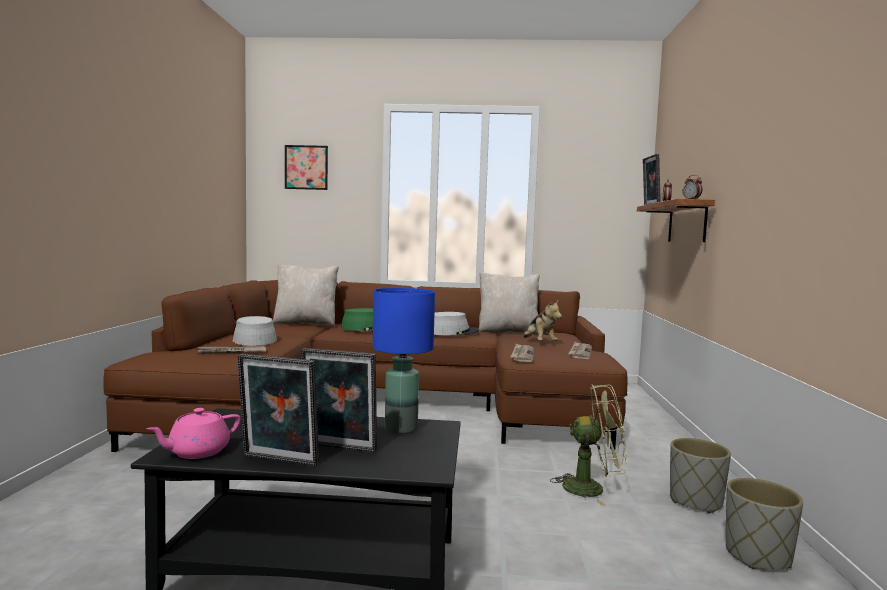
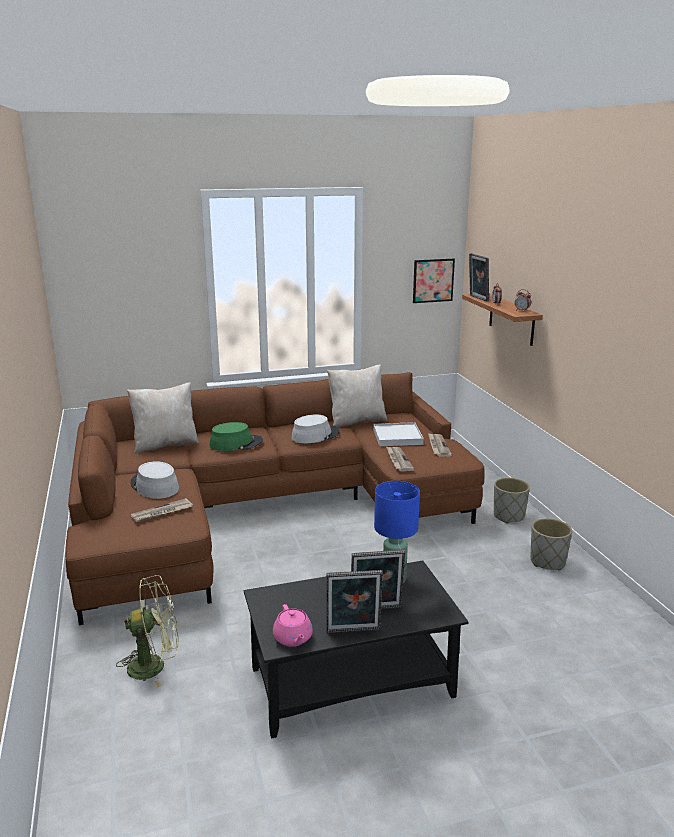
camera: 20 degrees left, 15 degrees up
(197, 452) = (293, 638): pink teapot -> pink teapot turned 45 degrees counterclockwise
(306, 167) = (117, 265): picture -> picture (433, 280)
(539, 343) = (397, 437): plush toy -> white tray
(592, 488) = (479, 567): green fan -> green fan (155, 665)
(757, 556) = (597, 598): grey planter -> grey planter (508, 516)

